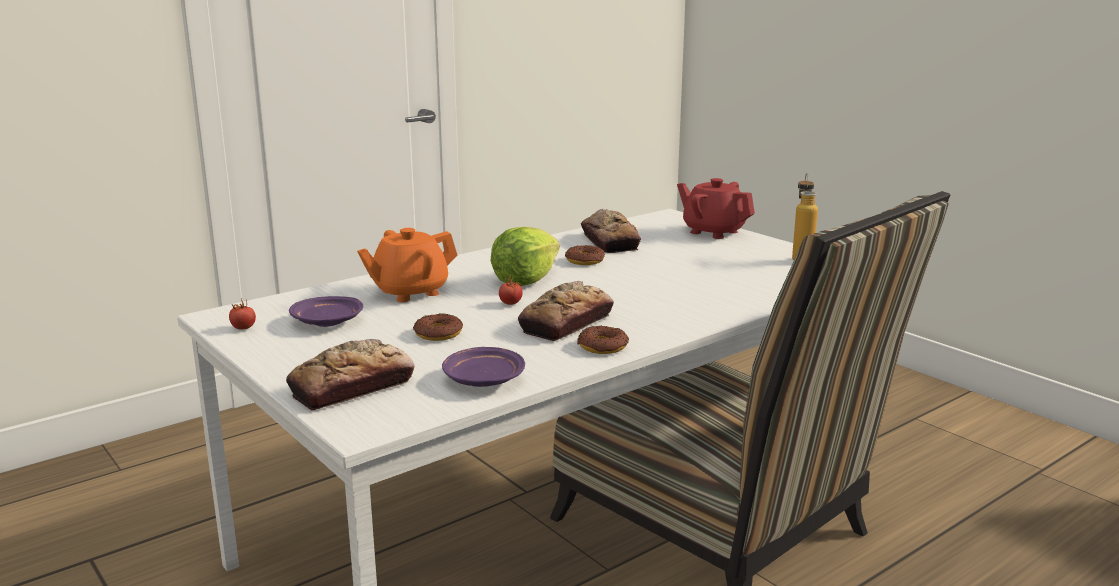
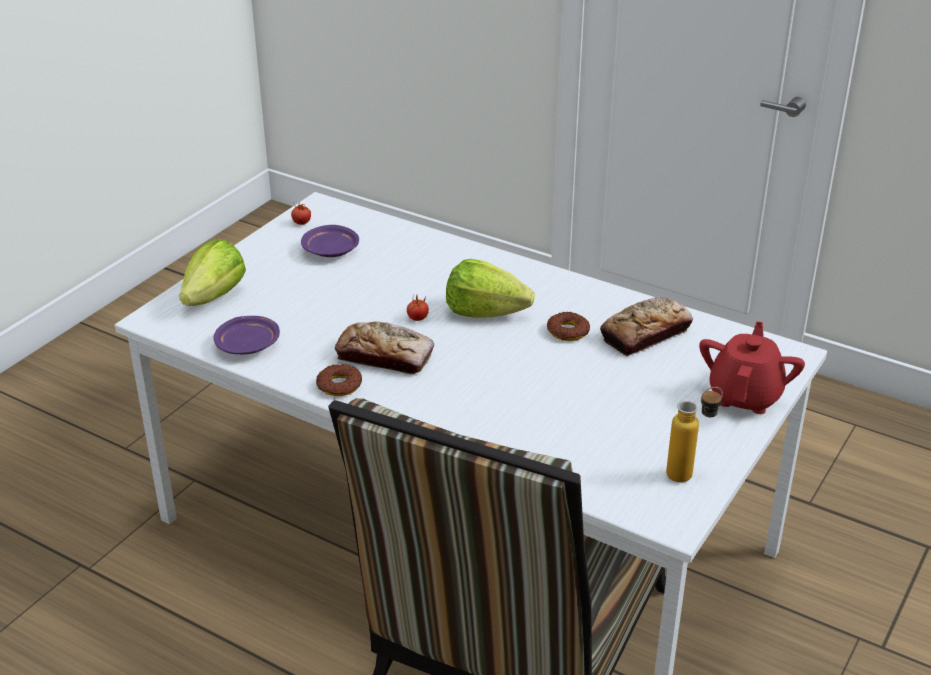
camera: 70 degrees right, 15 degrees up
(352, 387) = (214, 296): bread -> lettuce
(410, 292) = (417, 265): orange teapot -> none
(438, 333) = (330, 302): donut -> none

